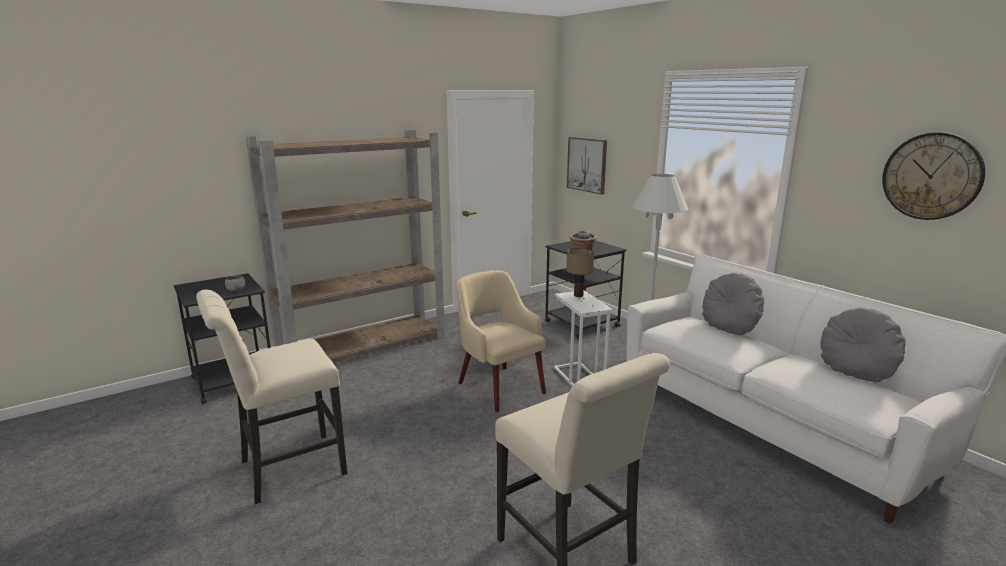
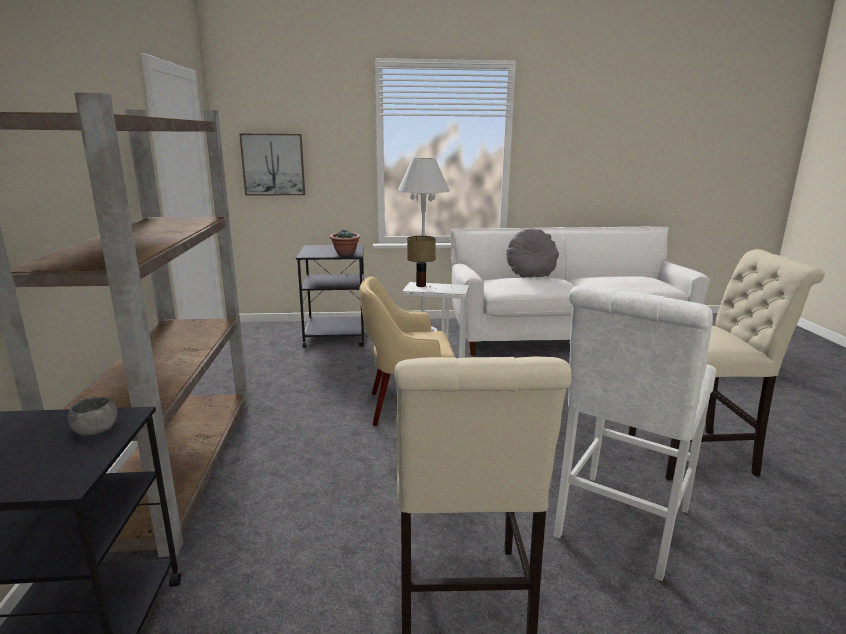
camera: 60 degrees left, 0 degrees up
(404, 518) = (618, 527): none -> white stool
(855, 374) = (620, 274): grey pillow -> none
(931, 176) = (605, 139): wall clock -> none

